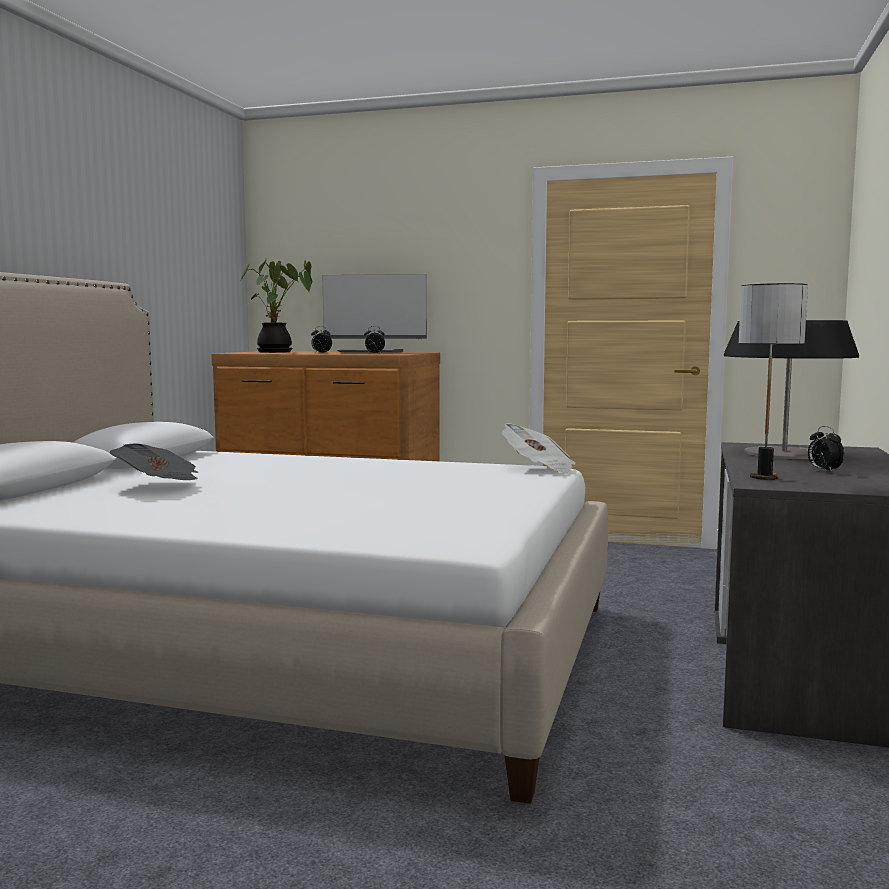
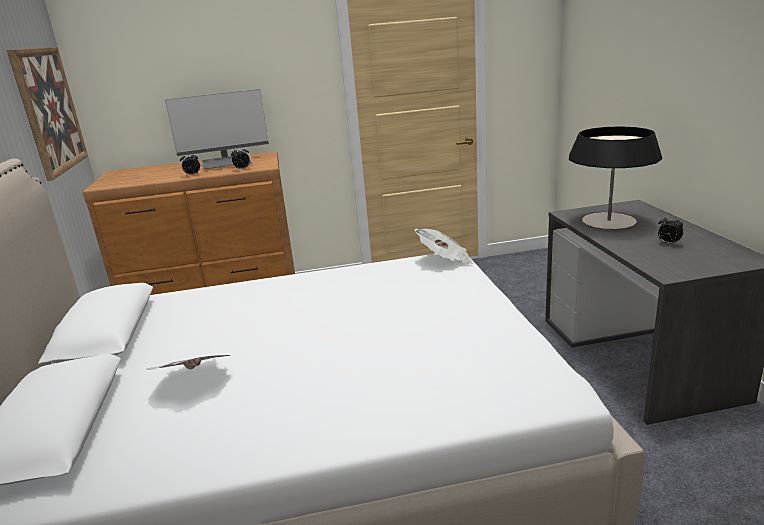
camera: 25 degrees left, 15 degrees up
(206, 269) = (50, 110): none -> picture
(277, 352) = (139, 175): potted plant -> none
(763, 477) = (655, 263): table lamp -> none

